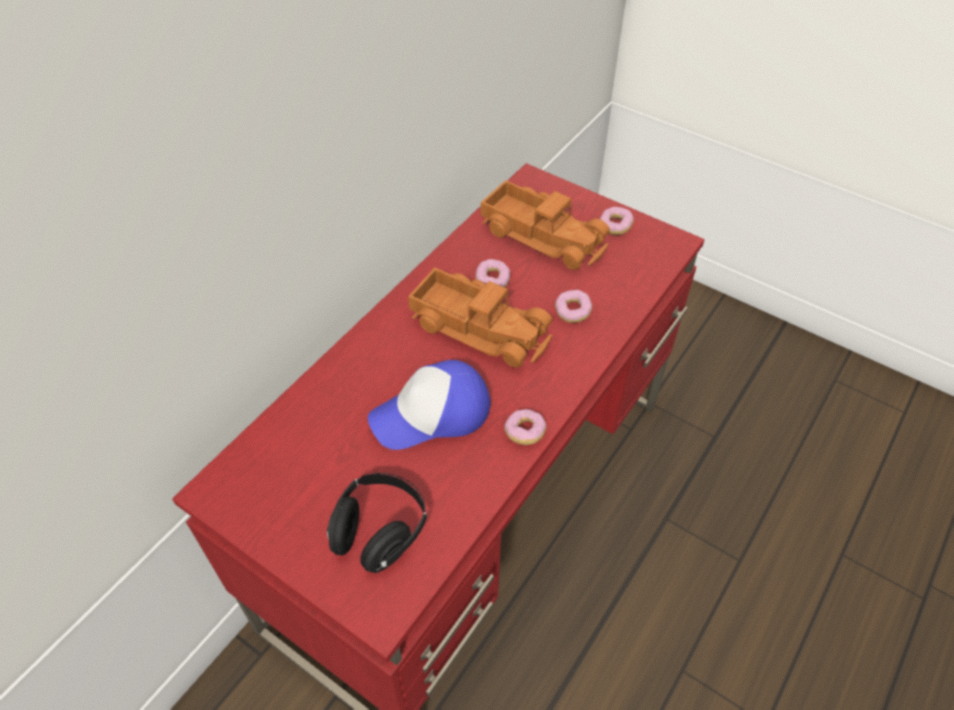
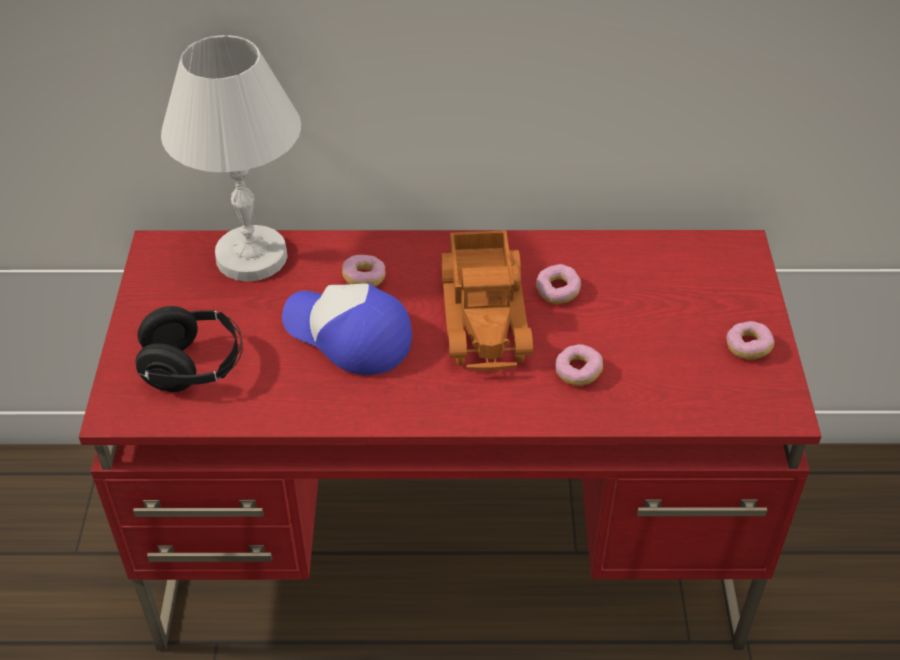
camera: 55 degrees right, 5 degrees down
(289, 430) = (252, 256): none -> white table lamp
(524, 432) = (384, 411): donut -> donut (364, 278)
(543, 235) = (666, 297): toy truck -> none

